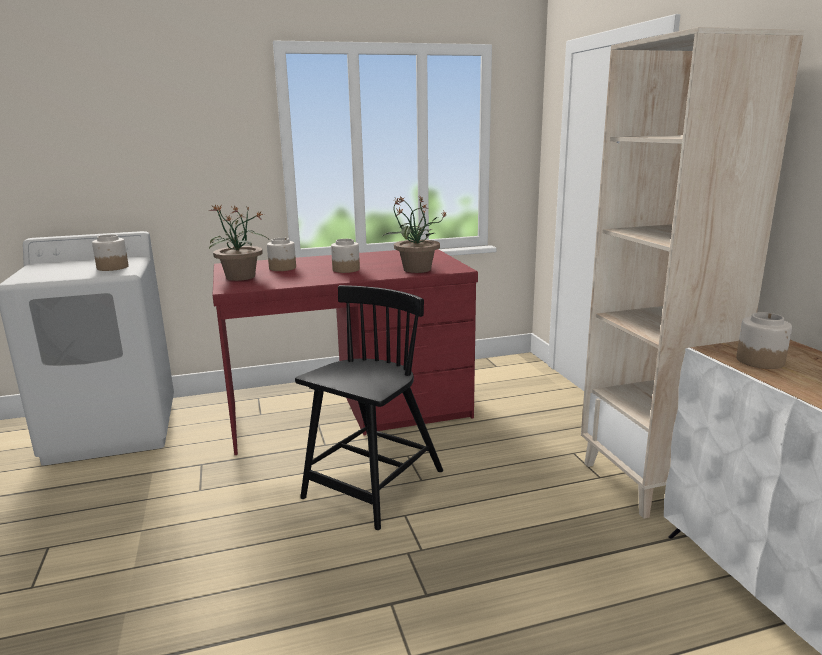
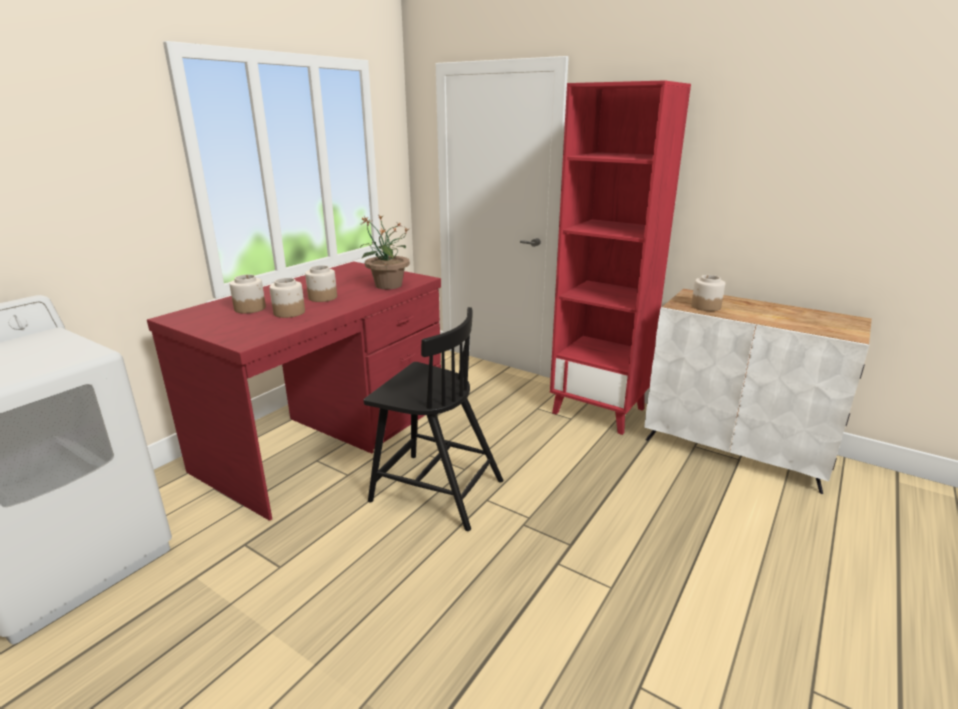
camera: 40 degrees left, 5 degrees up
(112, 267) = (54, 351): jar -> jar (289, 312)
(241, 277) = (225, 327): potted plant -> none
(373, 486) = (435, 490): black chair -> black chair turned 120 degrees clockwise
(649, 482) = (599, 410): beige bookcase -> red bookcase

